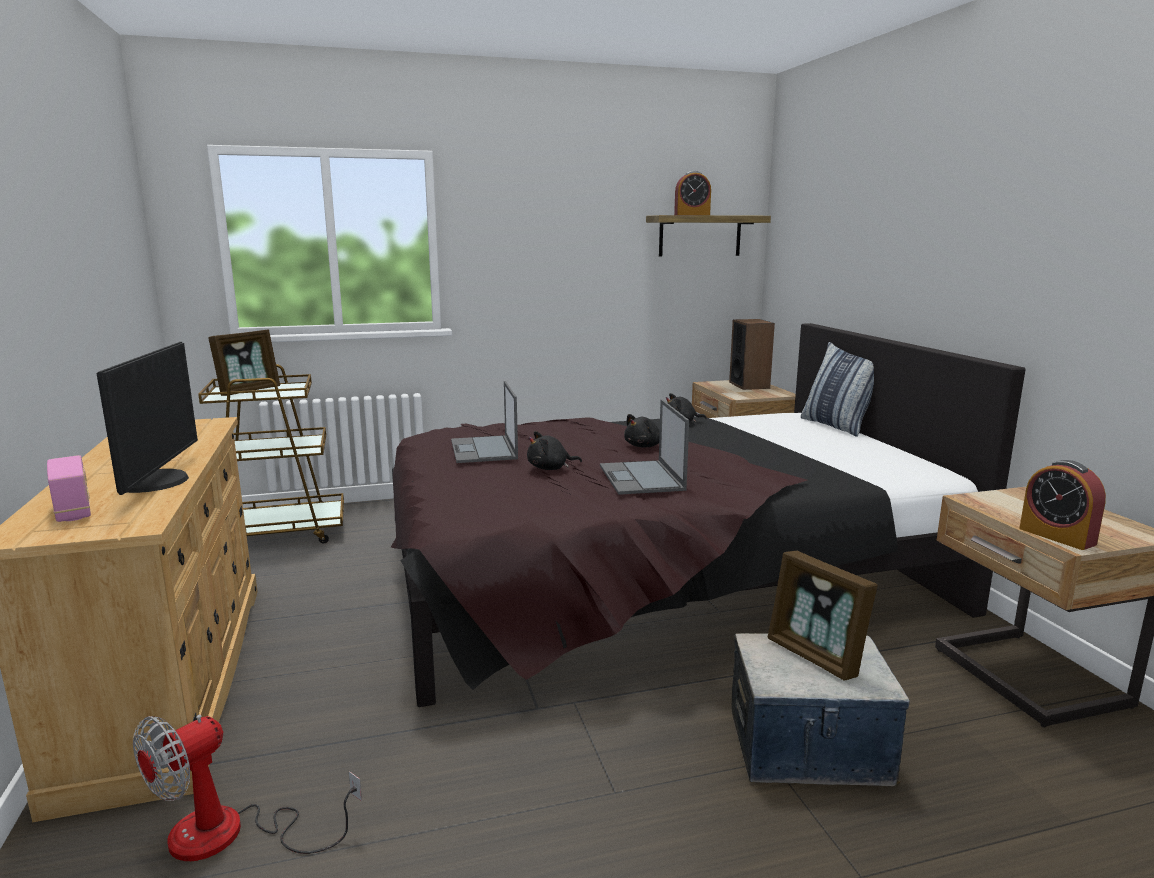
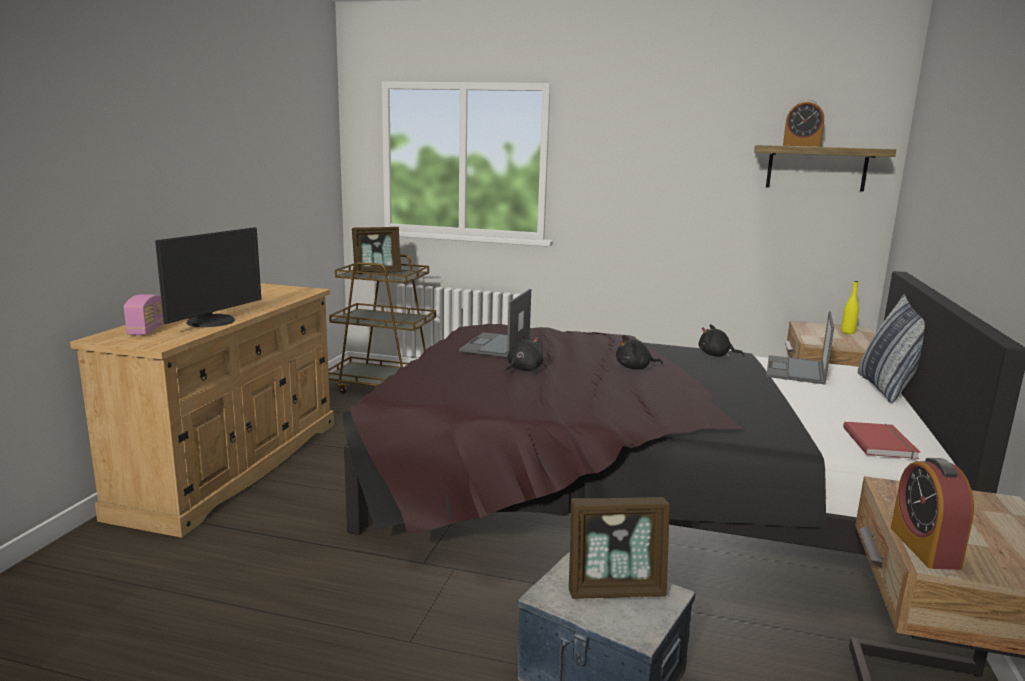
camera: 30 degrees right, 0 degrees up
(231, 835) = (170, 567): fan -> none
(550, 468) = (522, 369): black plush toy -> black plush toy turned 120 degrees clockwise
(642, 478) = (580, 392): laptop -> laptop (796, 370)
(749, 385) = (847, 332): speaker -> yellow bottle
(815, 656) = (615, 590): picture frame -> picture frame turned 90 degrees counterclockwise
(900, 468) = (881, 443): none -> red book

